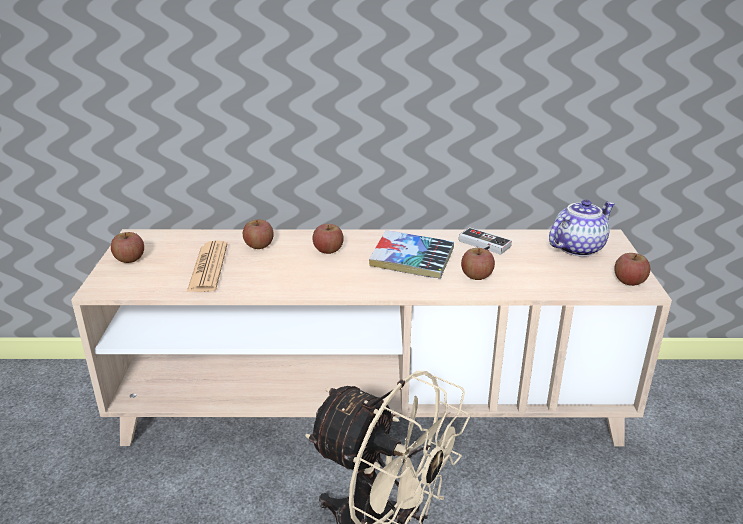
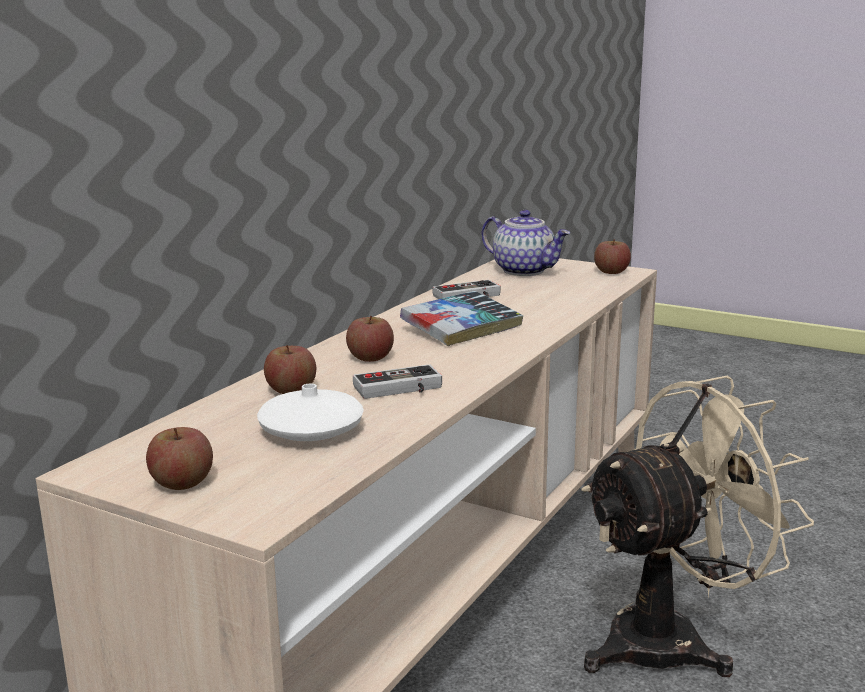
camera: 60 degrees left, 10 degrees down
(208, 267) = (311, 430): newspaper -> white vase
(283, 273) = (400, 390): none -> game controller
(476, 276) = (533, 312): apple -> none
(577, 248) = (525, 270): teapot -> teapot turned 135 degrees clockwise

